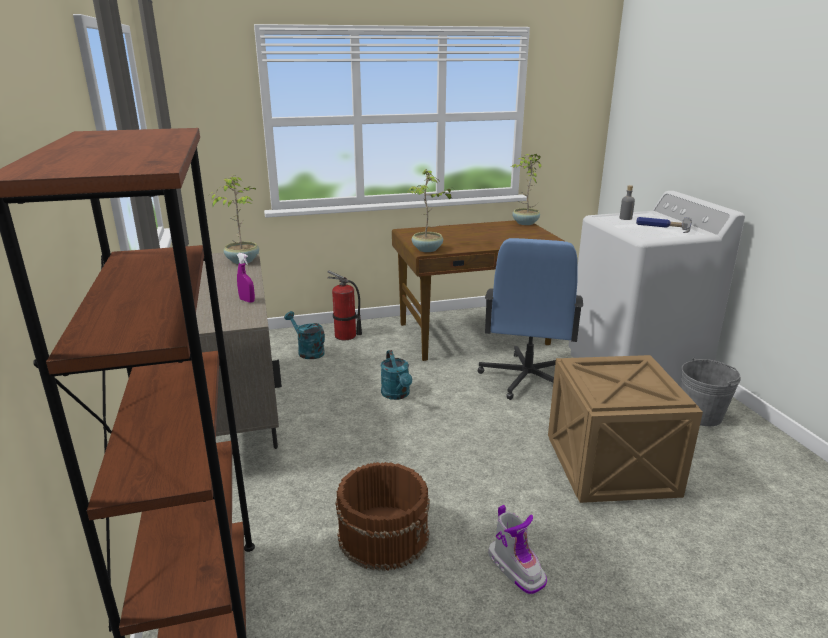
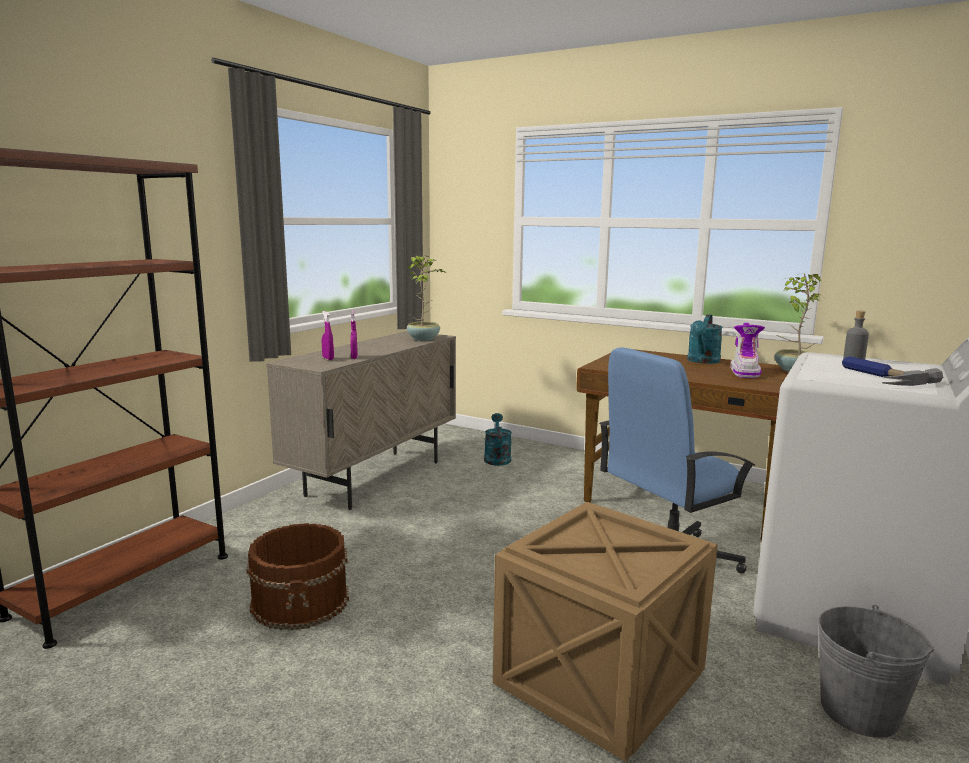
camera: 45 degrees right, 10 degrees down
(227, 310) = (328, 358): none -> purple spray bottle
(345, 336) = (550, 458): fire extinguisher -> none
(397, 395) = (506, 516): turquoise watering can -> turquoise watering can (702, 361)
(427, 250) = (603, 365): potted plant -> none
(516, 568) = (336, 689): boot -> boot (745, 372)

